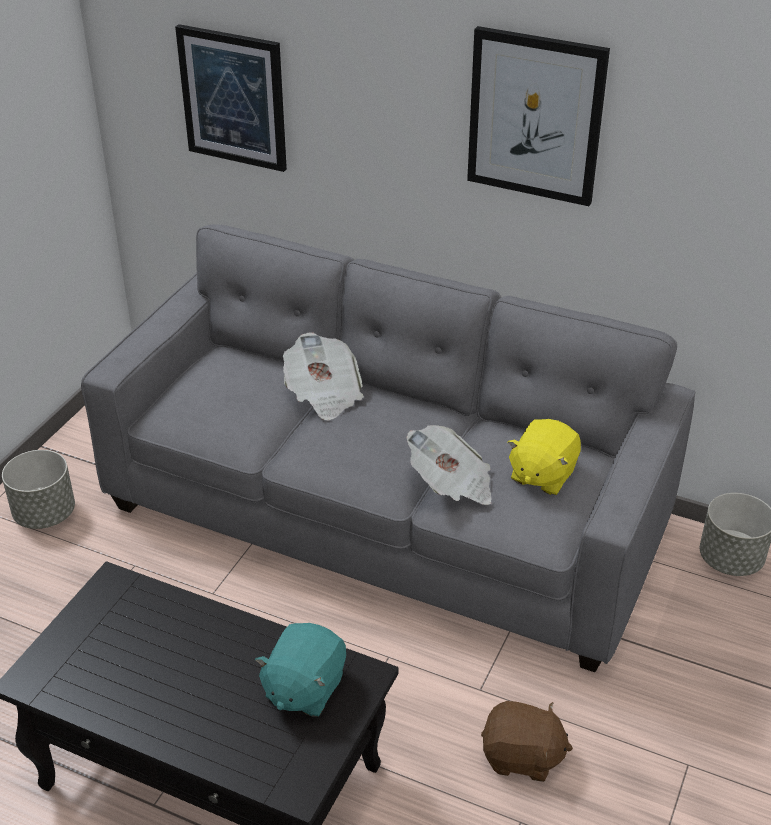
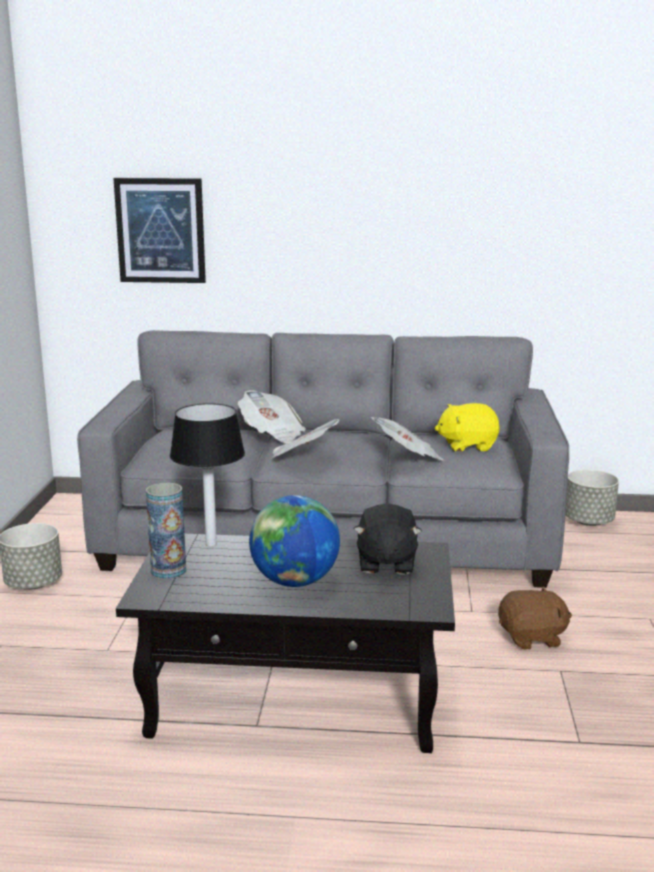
camera: 20 degrees left, 20 degrees down
(74, 637) = (168, 571): none -> vase
(144, 597) = (211, 543): none -> table lamp
(187, 695) = (294, 582): none -> globe
(303, 688) = (386, 563): turquoise plush toy -> black plush toy
(330, 454) = (303, 457): none -> newspaper
(535, 116) = (404, 200): picture -> none
(542, 475) = (467, 445): yellow plush toy -> yellow plush toy turned 75 degrees clockwise

